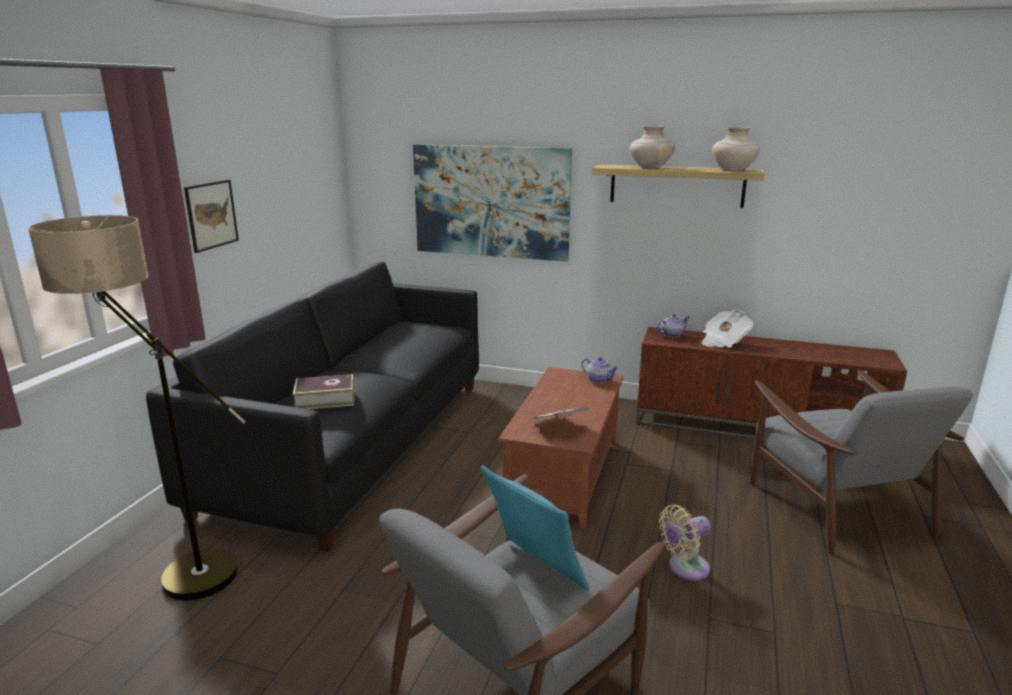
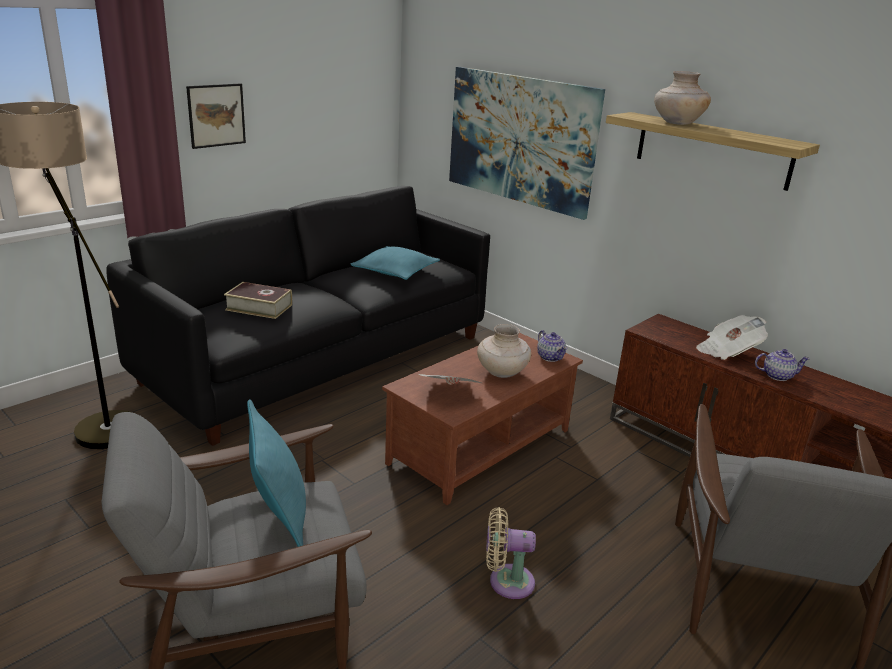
camera: 25 degrees right, 5 degrees up
(409, 341) = (395, 272): none -> turquoise pillow
(671, 335) = (673, 329): teapot -> teapot (777, 376)
(733, 170) = (771, 140): beige vase -> beige vase (502, 373)

